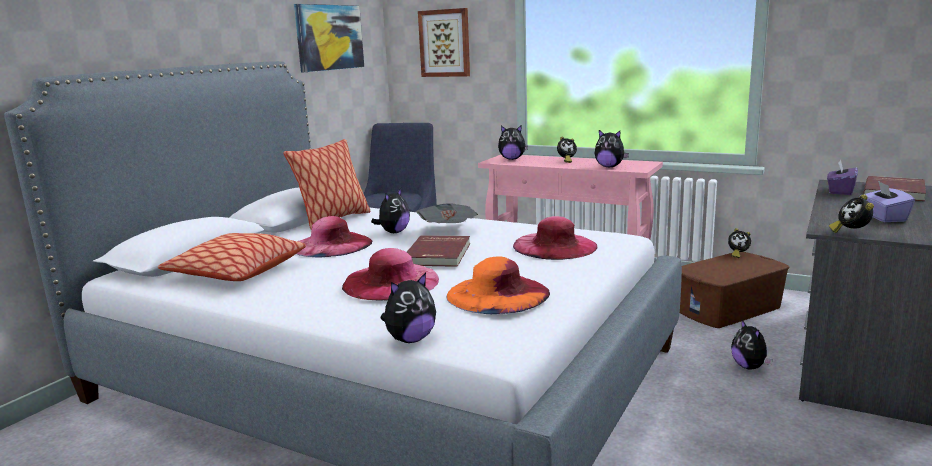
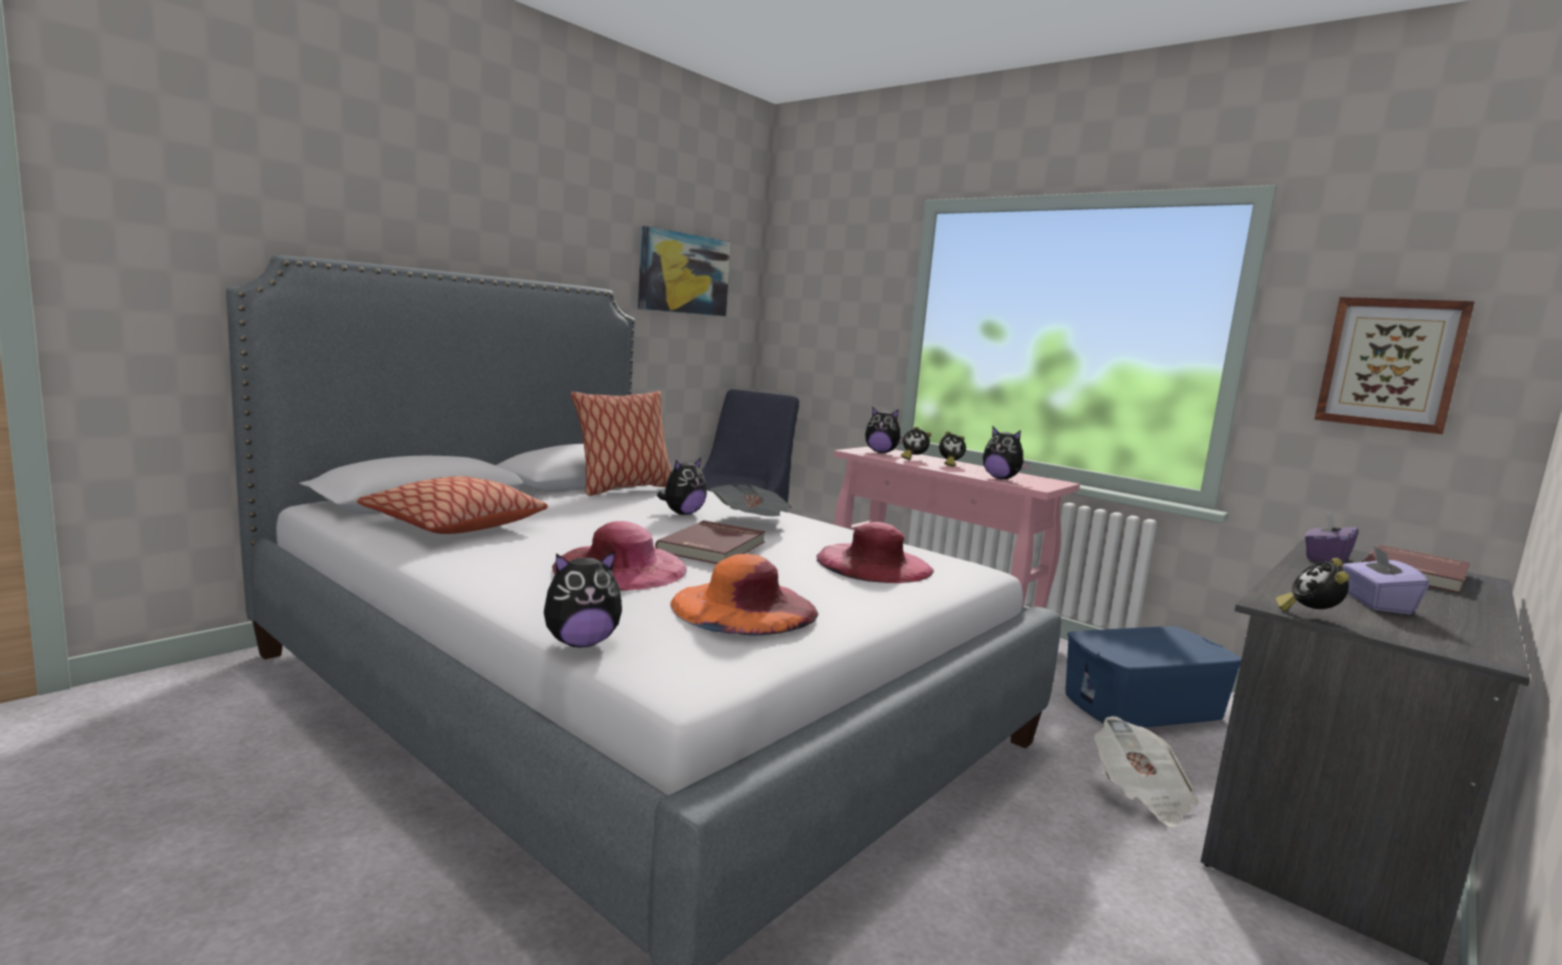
camera: 10 degrees right, 5 degrees down
(332, 244) = (594, 514): pink hat -> none
(445, 43) = (829, 299): picture -> picture (1390, 363)
(729, 309) = (1143, 706): brown storage box -> blue storage box
(737, 255) = (1170, 630): alarm clock -> alarm clock (913, 458)
(749, 367) = (1141, 795): plush toy -> newspaper

